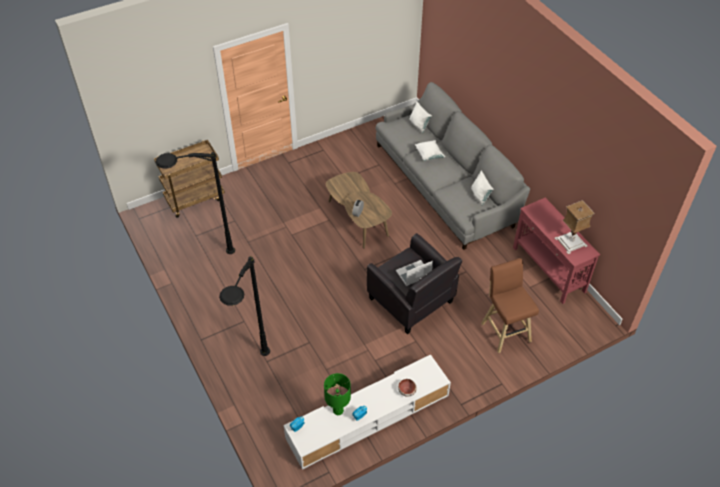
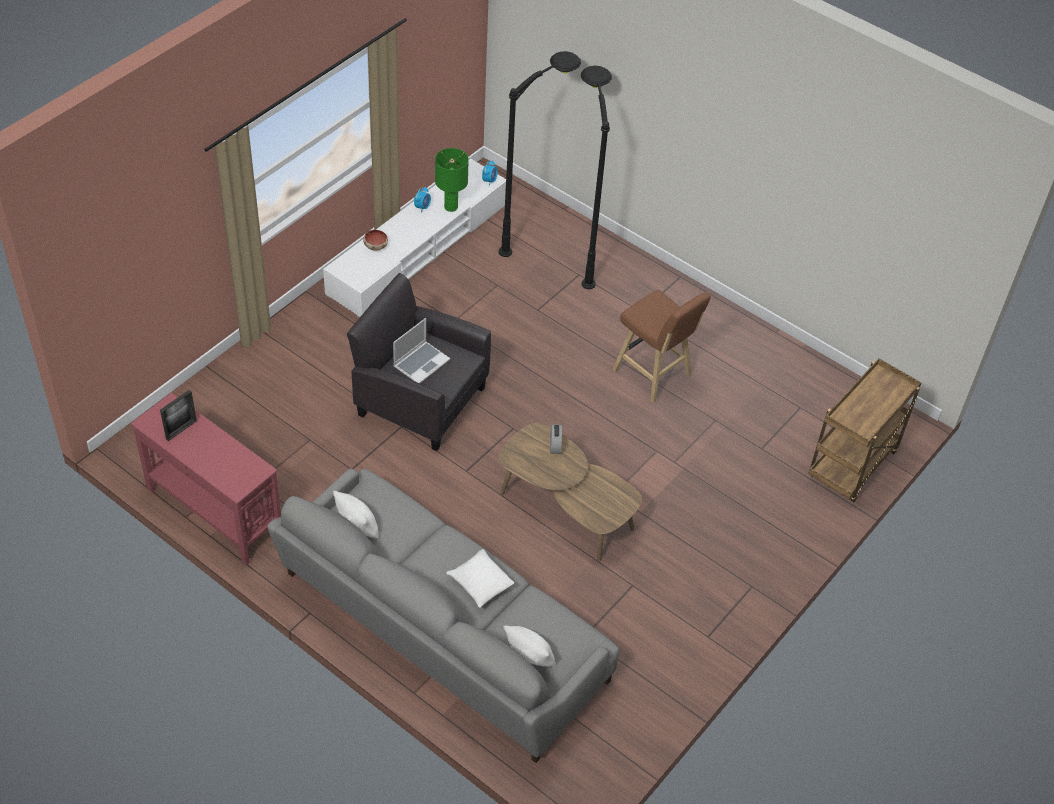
camera: 155 degrees right, 0 degrees up
(202, 257) = (764, 378): black floor lamp -> black floor lamp (539, 234)
(505, 330) = (267, 396): brown stool -> brown stool (654, 375)
(570, 242) = (181, 430): table lamp -> picture frame

